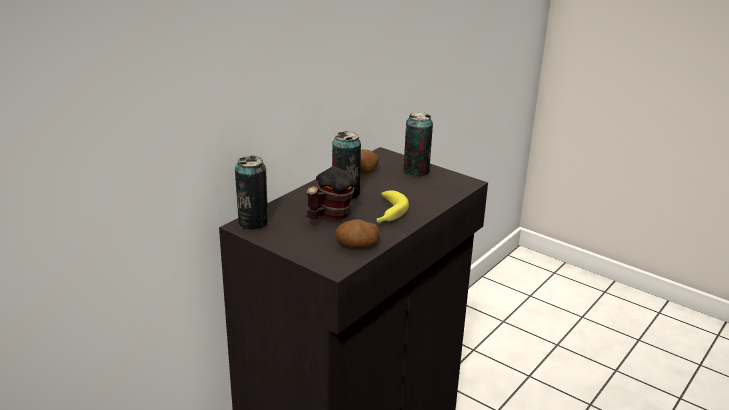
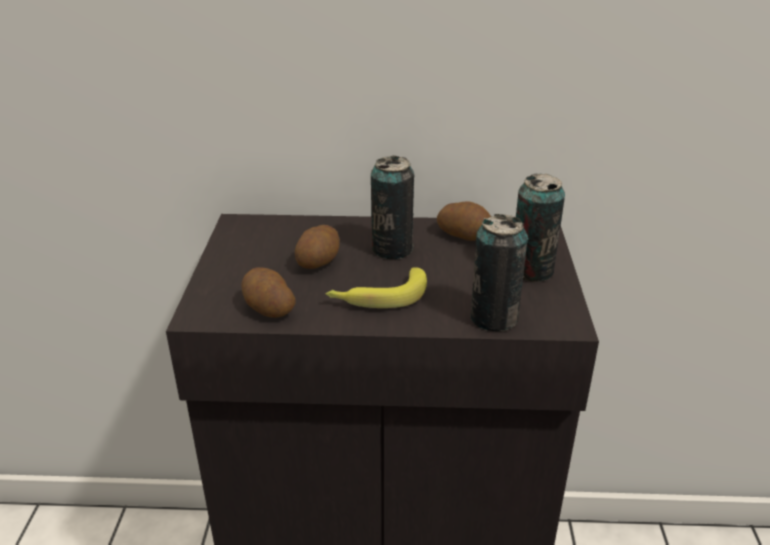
camera: 55 degrees right, 5 degrees up
(253, 222) = (250, 226): can -> can (494, 318)
(329, 217) = (319, 262): mug -> potato

